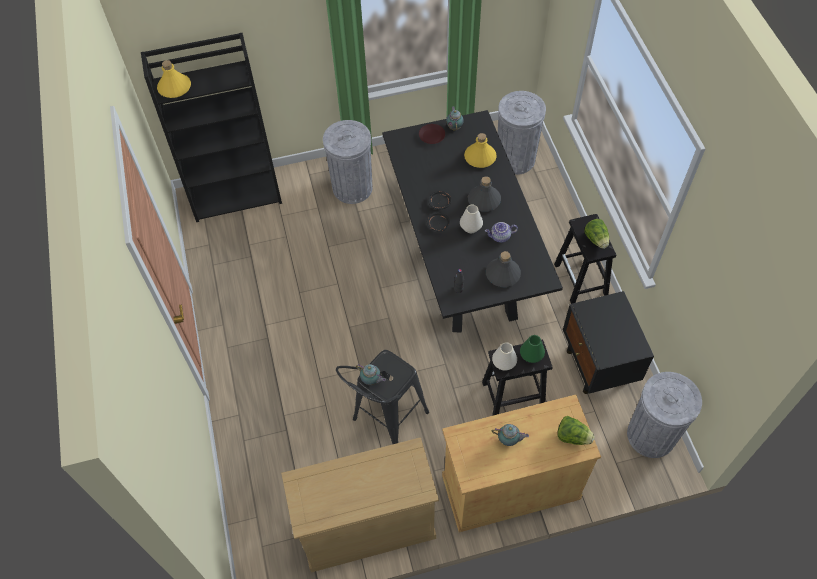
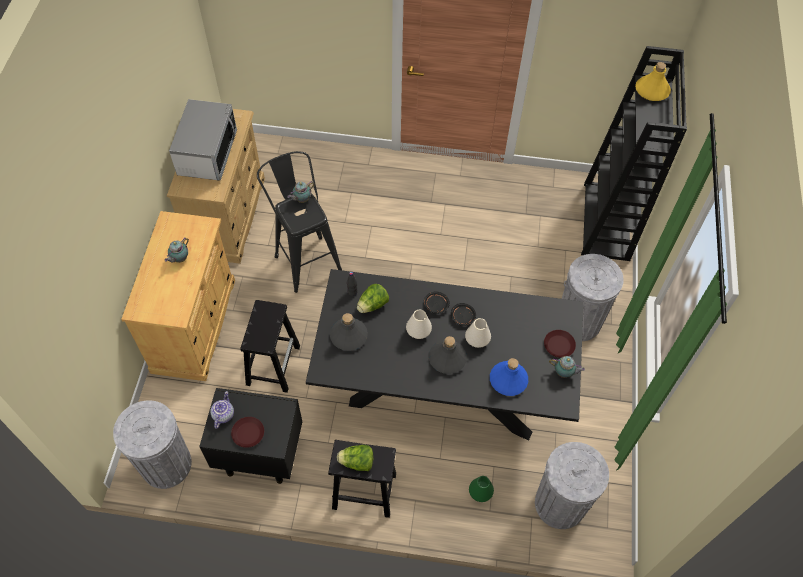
camera: 110 degrees right, 0 degrees up
(364, 488) = (207, 153): none -> microwave
(480, 157) = (508, 380): yellow bottle -> blue bottle
(500, 237) = (393, 353): teapot -> teapot (223, 414)
(504, 363) = (267, 311): white vase -> white vase (477, 340)
(531, 355) = (261, 336): green vase -> green vase (480, 493)
(572, 436) = (151, 306): lettuce -> lettuce (372, 305)
(620, 325) = (248, 433): none -> brown plate

